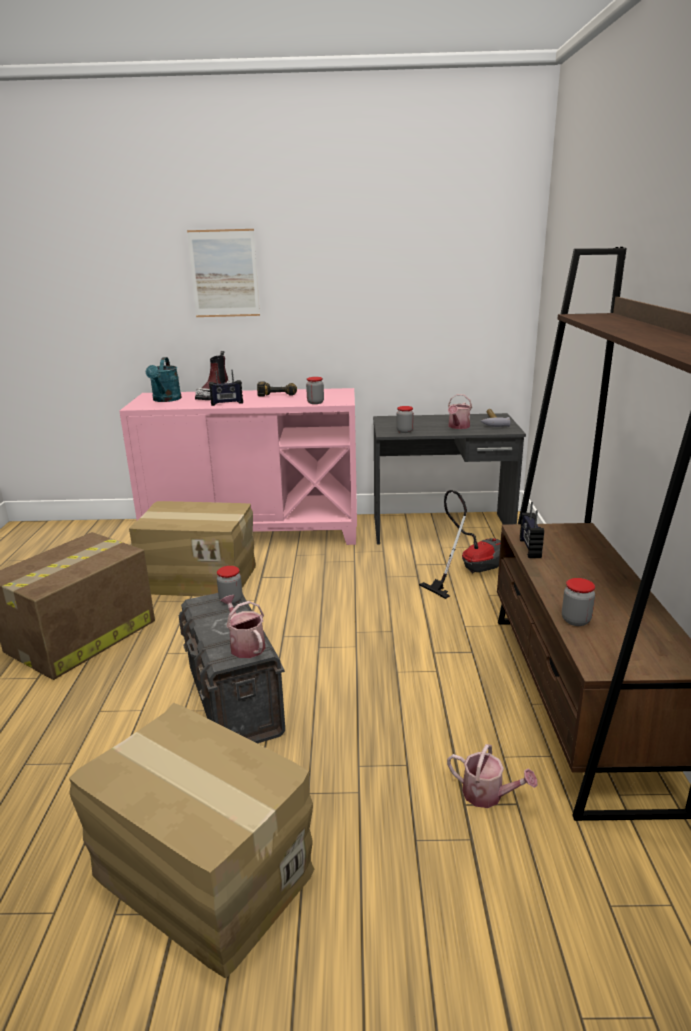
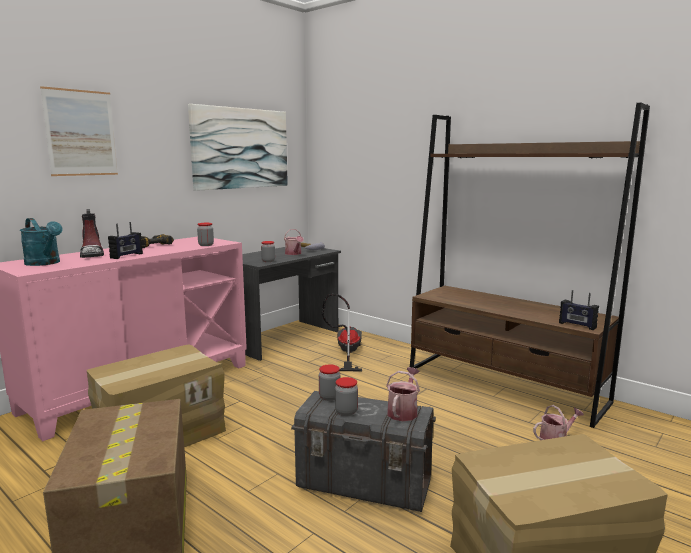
camera: 50 degrees left, 10 degrees down
(245, 645) = (403, 411): watering can -> watering can turned 105 degrees clockwise
(421, 282) = (240, 148): none -> picture
(529, 548) = (451, 301): radio -> radio (577, 325)
(575, 620) = (541, 318): jar -> jar (346, 411)

